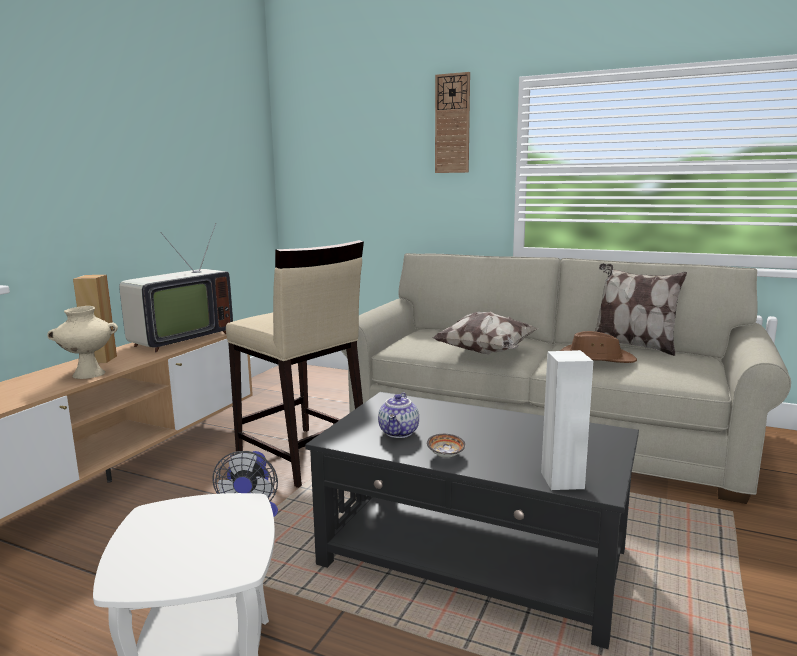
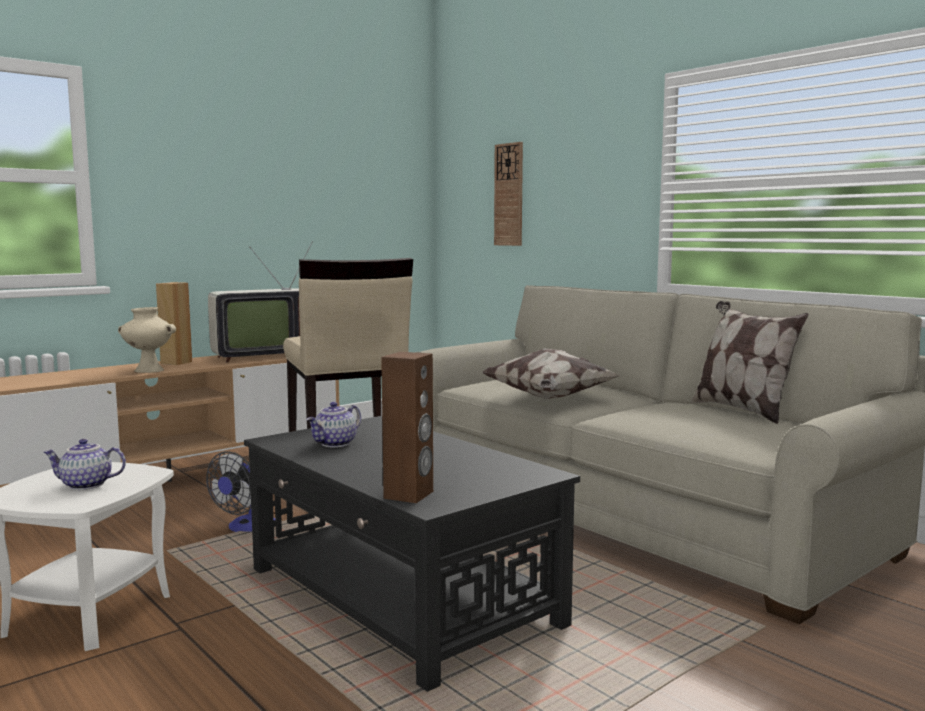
camera: 25 degrees right, 5 degrees down
(202, 539) = (85, 485): none -> teapot
(446, 455) = (342, 463): bowl -> none
(452, 124) = (597, 134): wall clock -> wall clock (509, 194)
(563, 480) = (409, 495): white speaker -> brown speaker
(595, 359) = (661, 415): brown hat -> none

